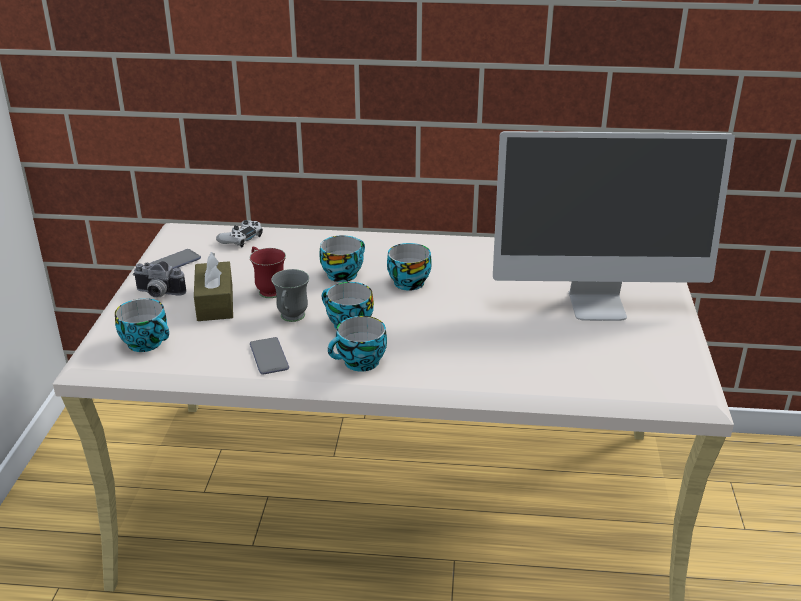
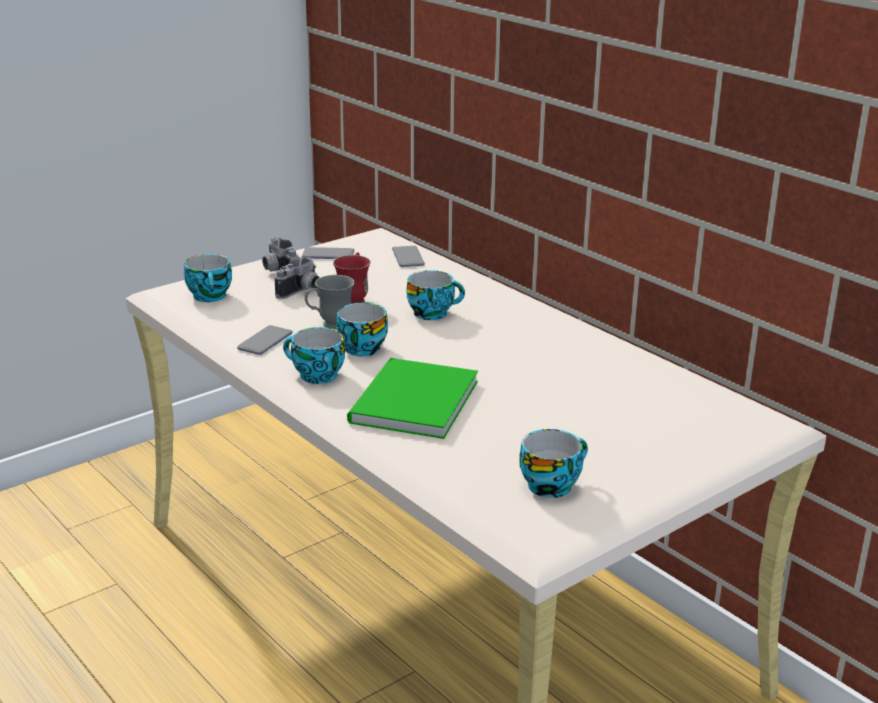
camera: 45 degrees right, 5 degrees down
(215, 303) = (301, 292): brown tissue box -> camera
(241, 238) = (408, 257): white game controller -> phone
(408, 281) = (472, 341): cup -> cup (551, 484)
(458, 347) = (410, 403): none -> green book
(597, 305) = (604, 435): monitor -> none

